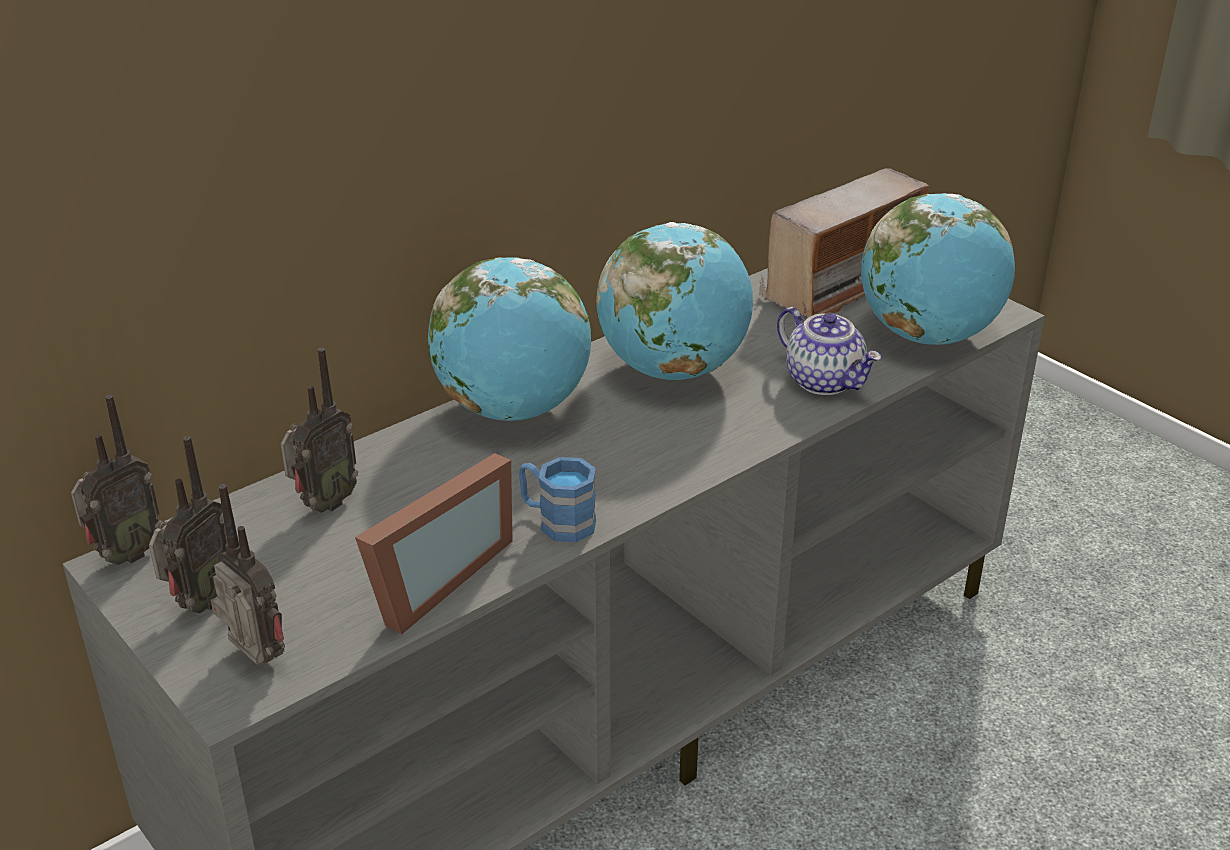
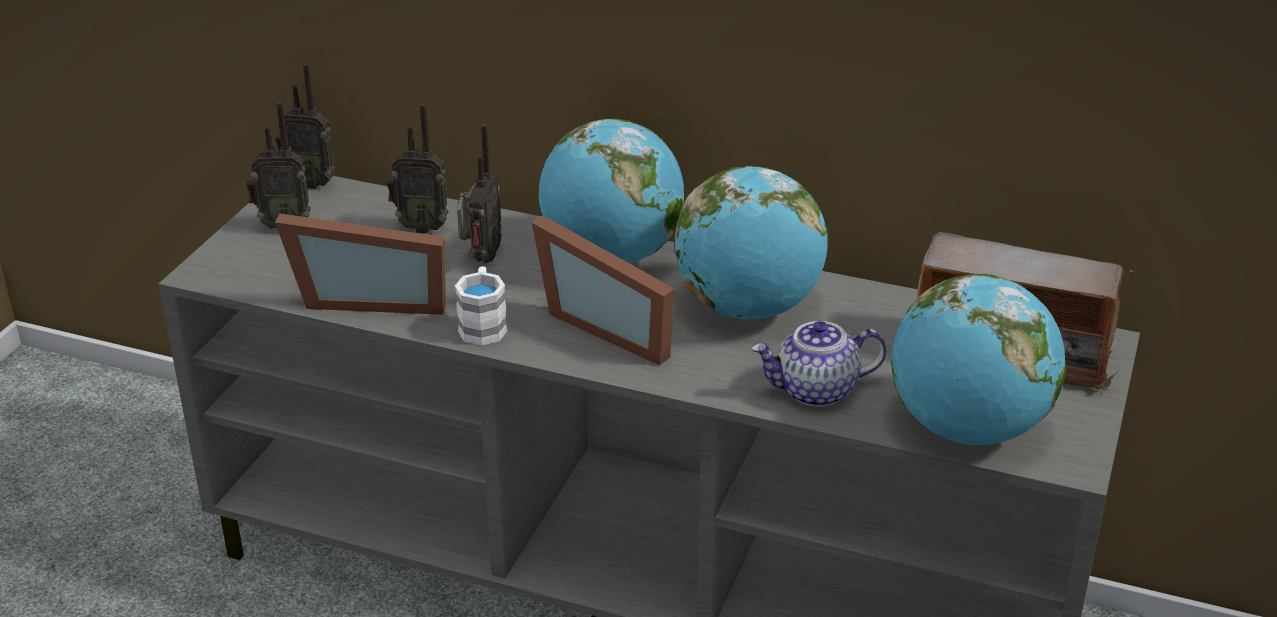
camera: 60 degrees right, 0 degrees up
(255, 661) = (243, 267): radio -> radio (480, 259)
(557, 521) = (483, 324): blue mug -> white mug
(633, 447) = (612, 326): none -> picture frame
(825, 381) = (816, 391): teapot -> teapot turned 60 degrees clockwise

